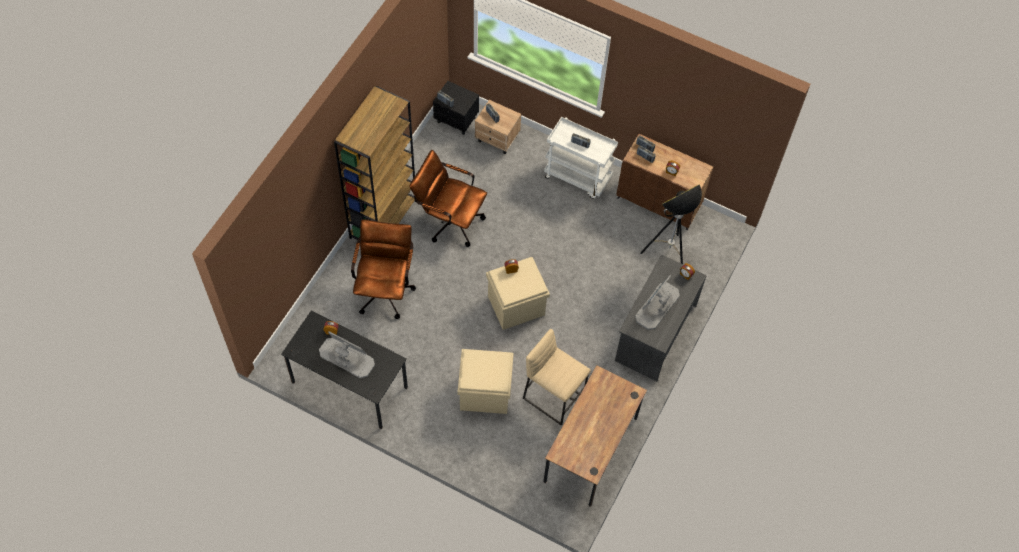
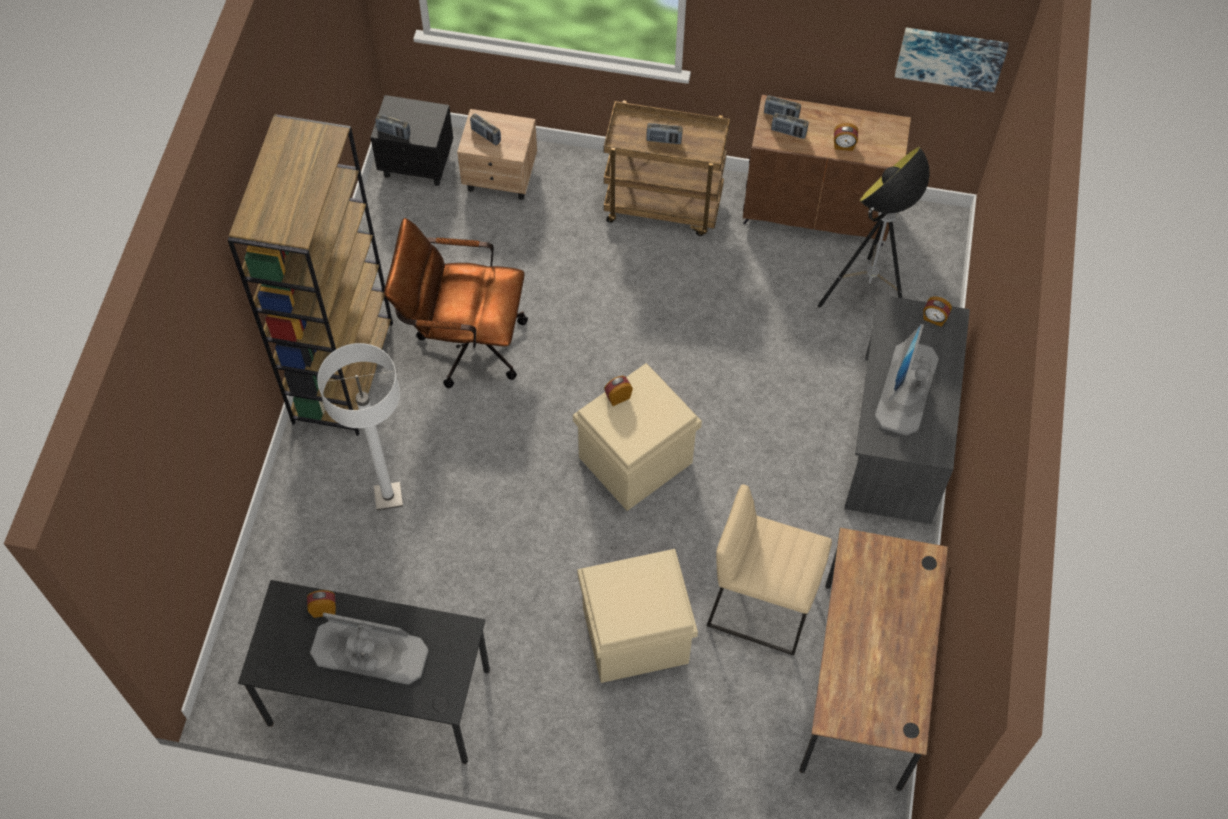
camera: 15 degrees left, 0 degrees up
(385, 288) = (388, 497): brown office chair -> white floor lamp
(578, 177) = (664, 206): white cart -> brown cart
(734, 141) = (950, 57): none -> picture

